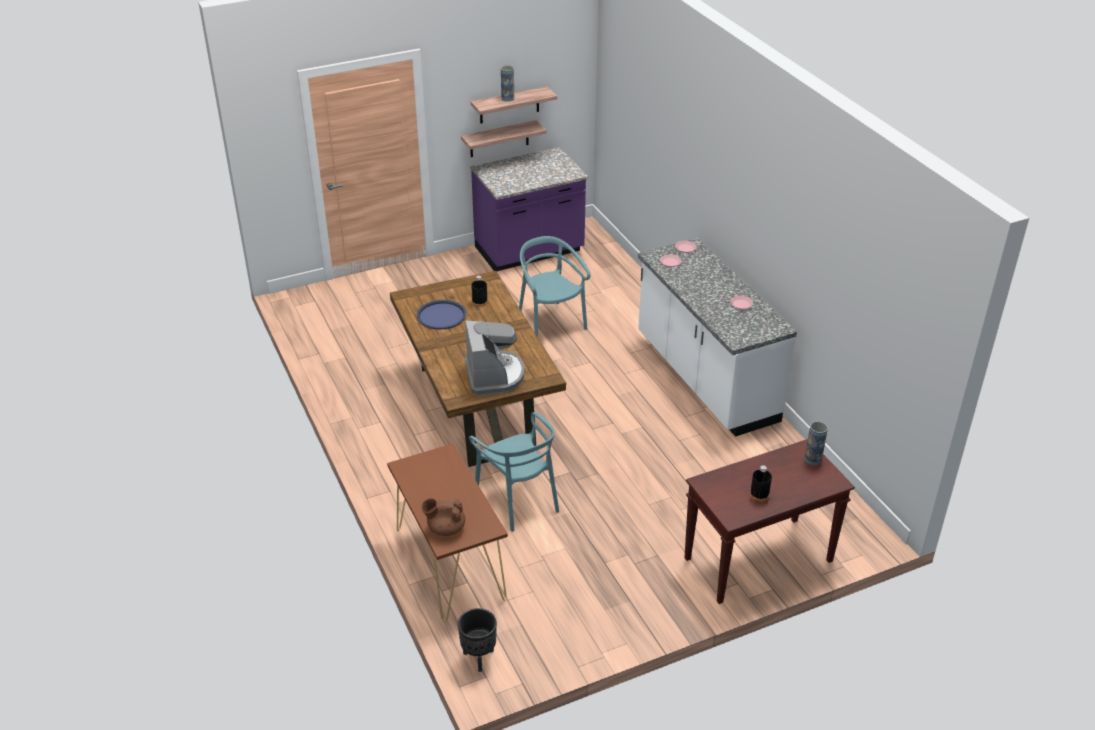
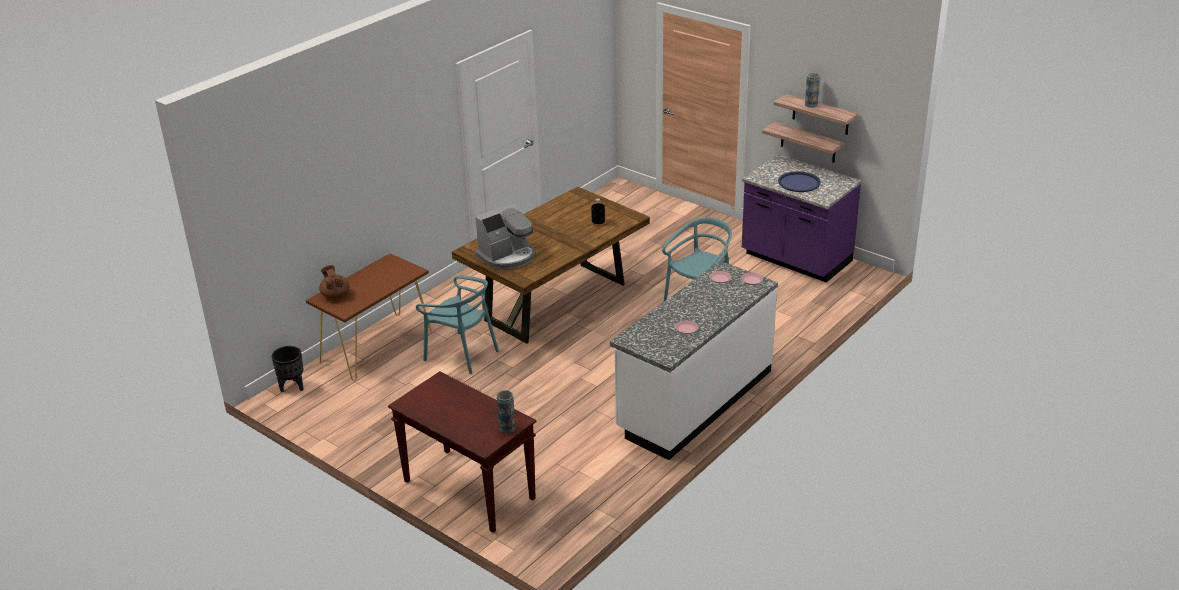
camera: 65 degrees right, 5 degrees down
(441, 315) = (566, 214): blue tray -> blue tray (799, 182)
(518, 501) = (462, 354): turquoise chair -> turquoise chair turned 90 degrees counterclockwise
(759, 495) = (441, 410): black bottle -> none

